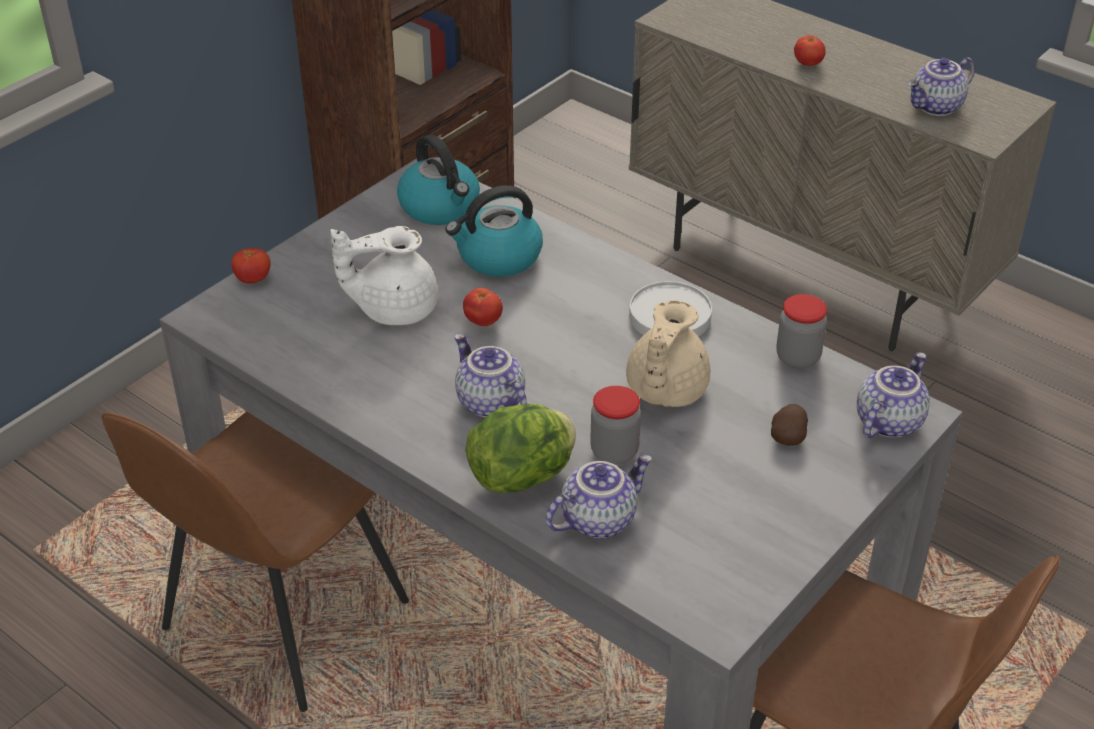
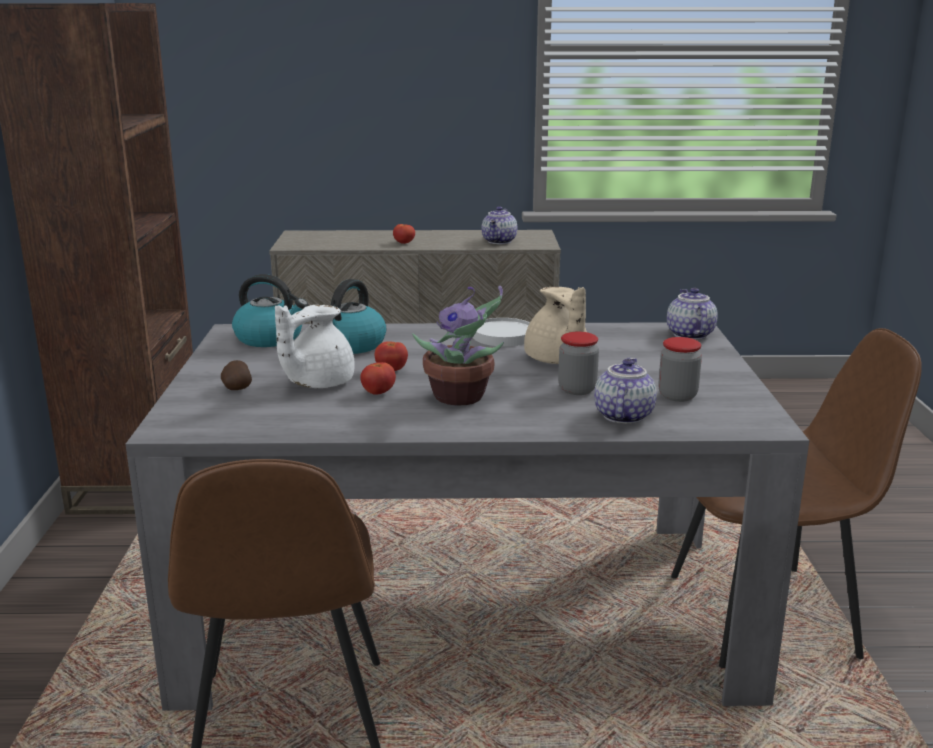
camera: 40 degrees left, 20 degrees down
(253, 279) = (178, 403): tomato -> tomato (378, 393)
(488, 402) = (461, 397): teapot -> potted plant
(523, 476) = (544, 416): lettuce -> none
(788, 436) = (654, 354): potato -> potato (237, 388)
(798, 357) = (601, 329): jar -> jar (677, 396)

